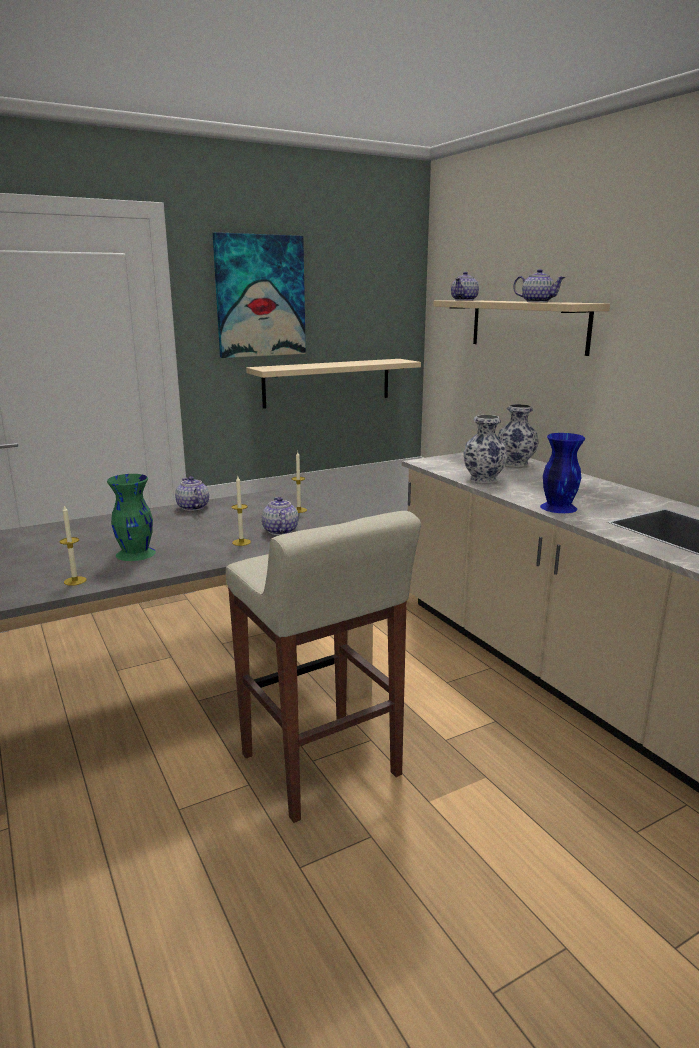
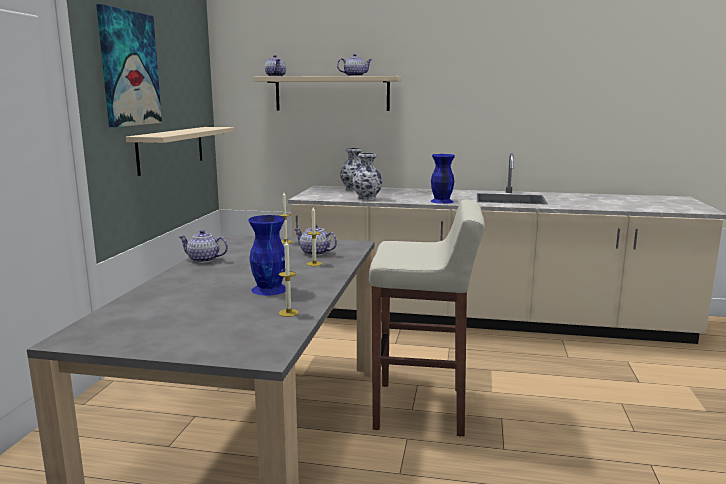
camera: 50 degrees left, 5 degrees down
(136, 554) = (270, 289): green vase -> blue vase

